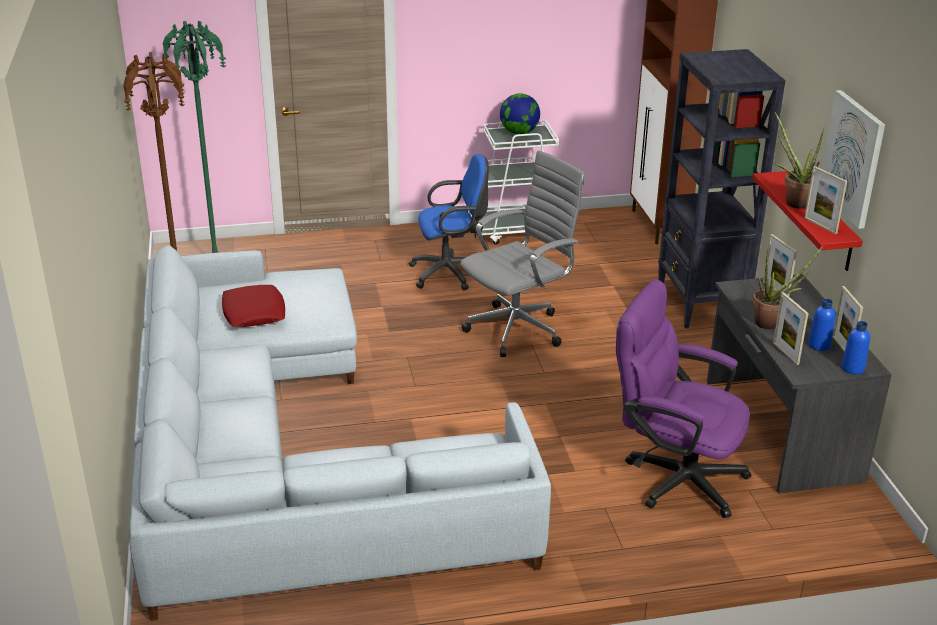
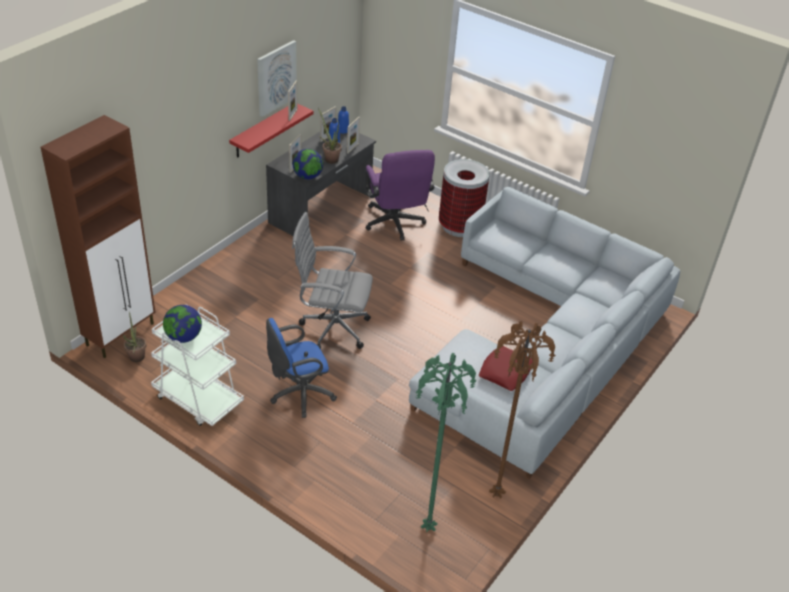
camera: 135 degrees left, 10 degrees up
(451, 273) = (299, 395): blue office chair -> blue office chair turned 60 degrees counterclockwise
(604, 539) = (459, 226): none -> trash can
(701, 305) = (222, 274): black bookcase -> none
(739, 289) = (307, 176): none -> globe
(793, 202) = (273, 128): potted plant -> potted plant (136, 359)

